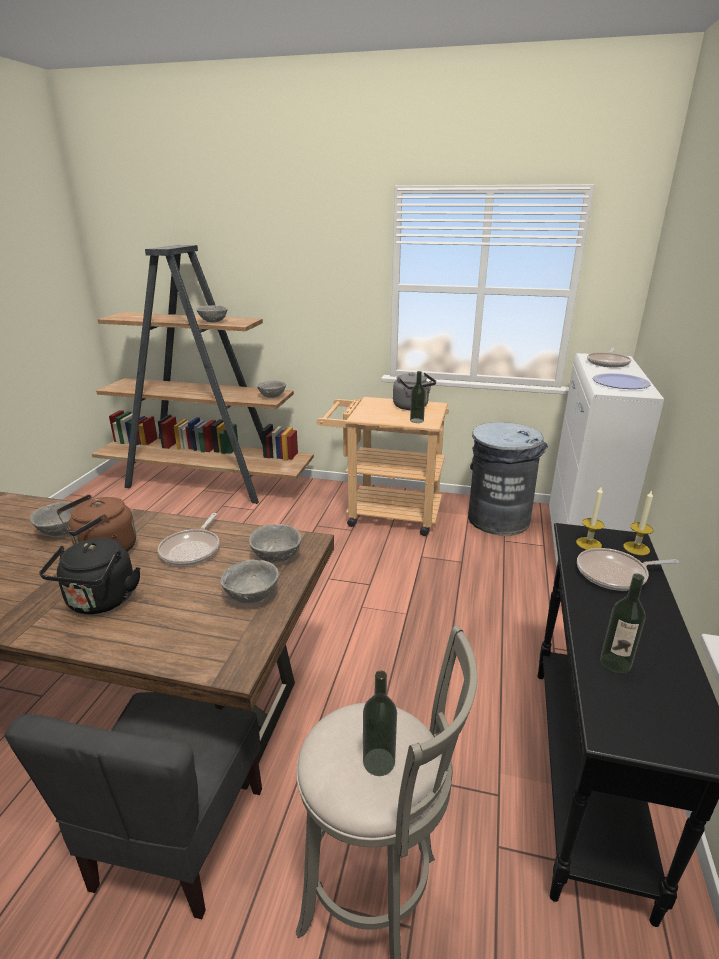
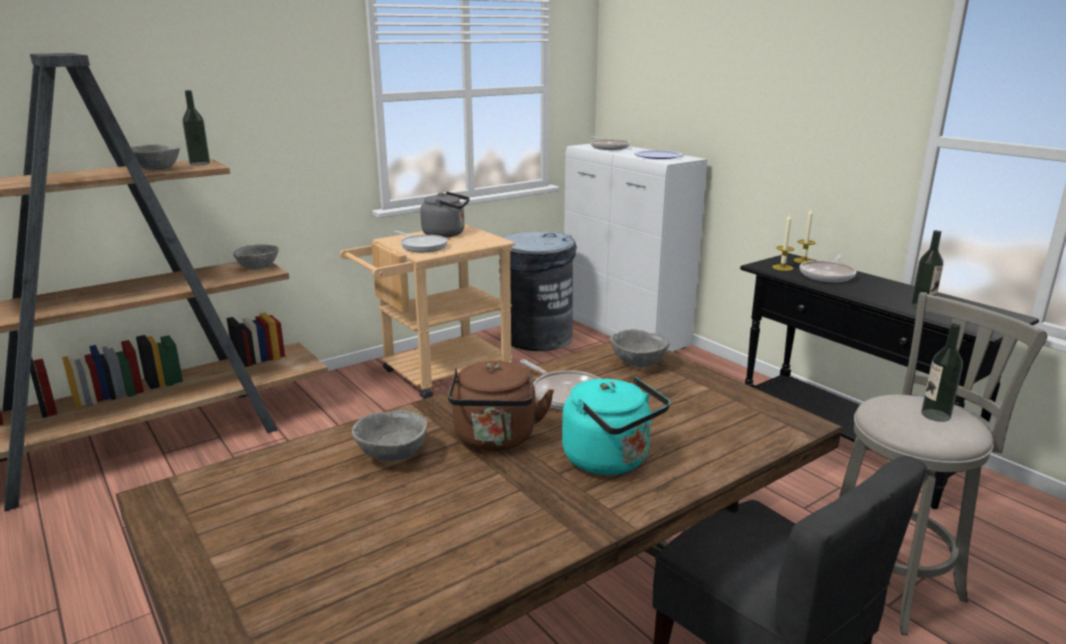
camera: 50 degrees left, 5 degrees down
(100, 602) = (610, 460): black kettle -> turquoise kettle
(252, 597) = (696, 390): grey bowl -> none
(372, 411) = (422, 246): none -> frying pan
(416, 420) = (481, 242): bottle -> bottle (200, 163)

